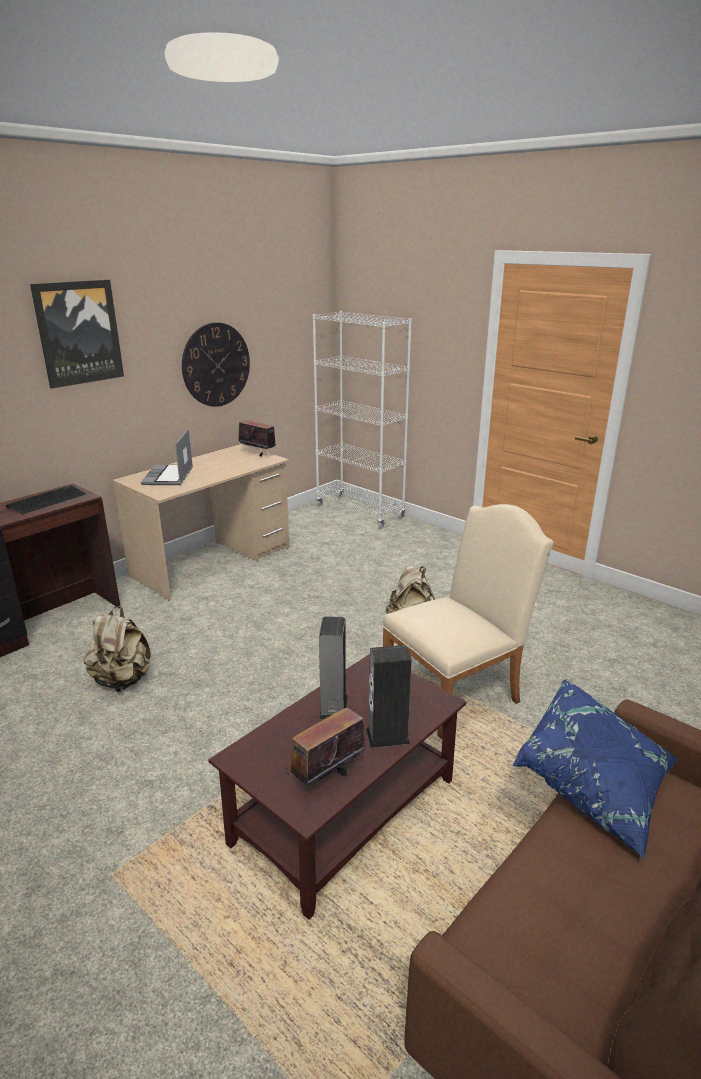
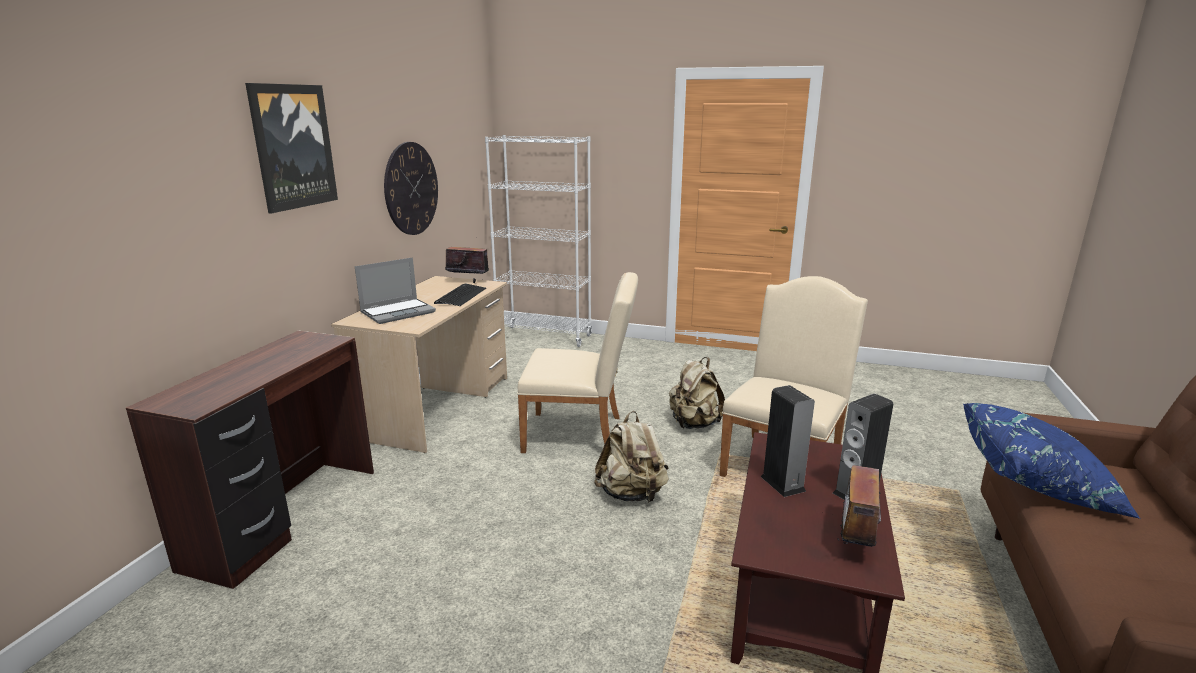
camera: 25 degrees left, 5 degrees down
(47, 501) = (290, 351): keyboard -> keyboard (461, 296)
(122, 680) = (452, 544): beige backpack -> beige backpack (632, 494)
(169, 477) = (398, 312): laptop -> laptop turned 105 degrees counterclockwise
(301, 614) = (581, 434): none -> beige chair

